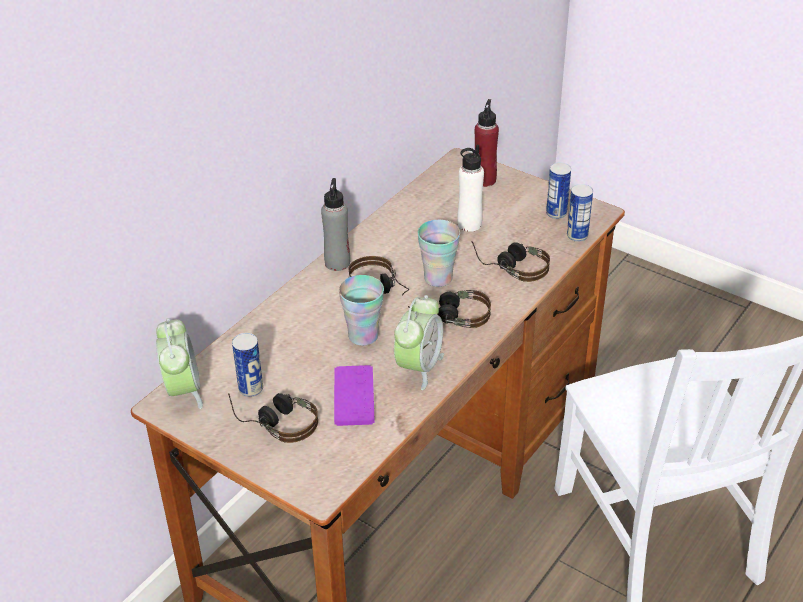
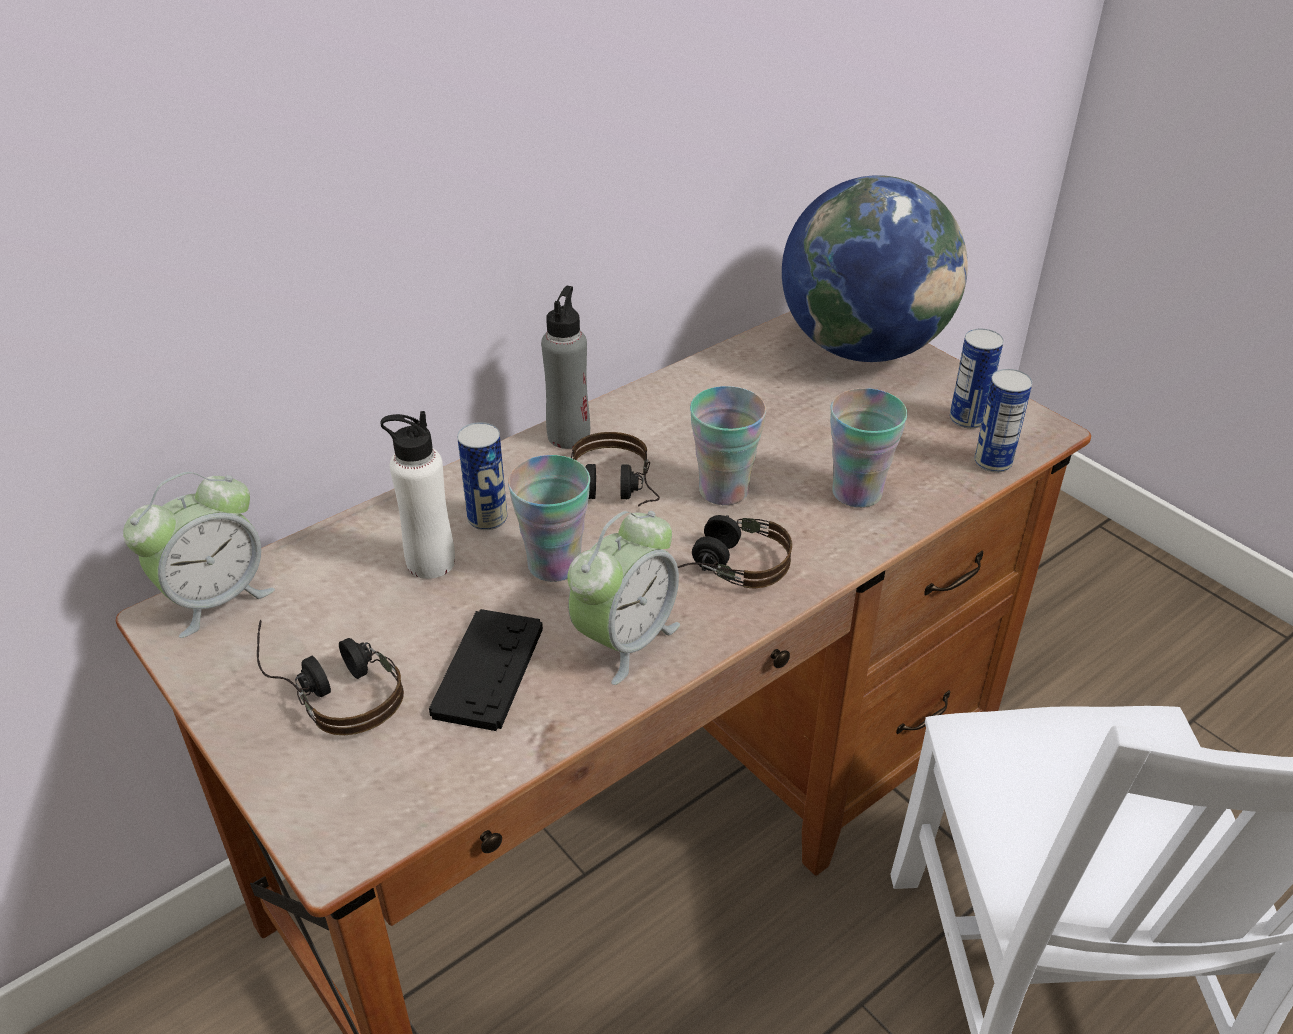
camera: 15 degrees right, 0 degrees up
(183, 391) = (215, 599): alarm clock -> alarm clock turned 45 degrees clockwise
(251, 389) = (324, 619): can -> can (487, 518)
(354, 396) = (488, 671): purple game controller -> black game controller
(469, 224) = (811, 412): white bottle -> white bottle (430, 562)
(484, 180) = (862, 347): red bottle -> globe
(510, 266) = (857, 492): headphones -> cup

